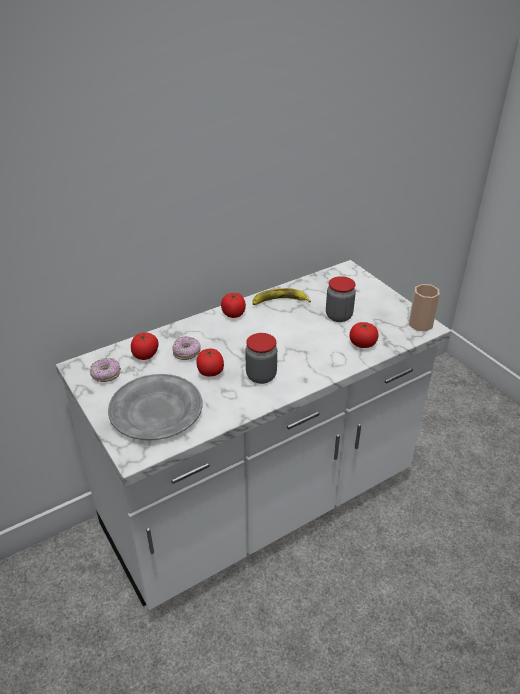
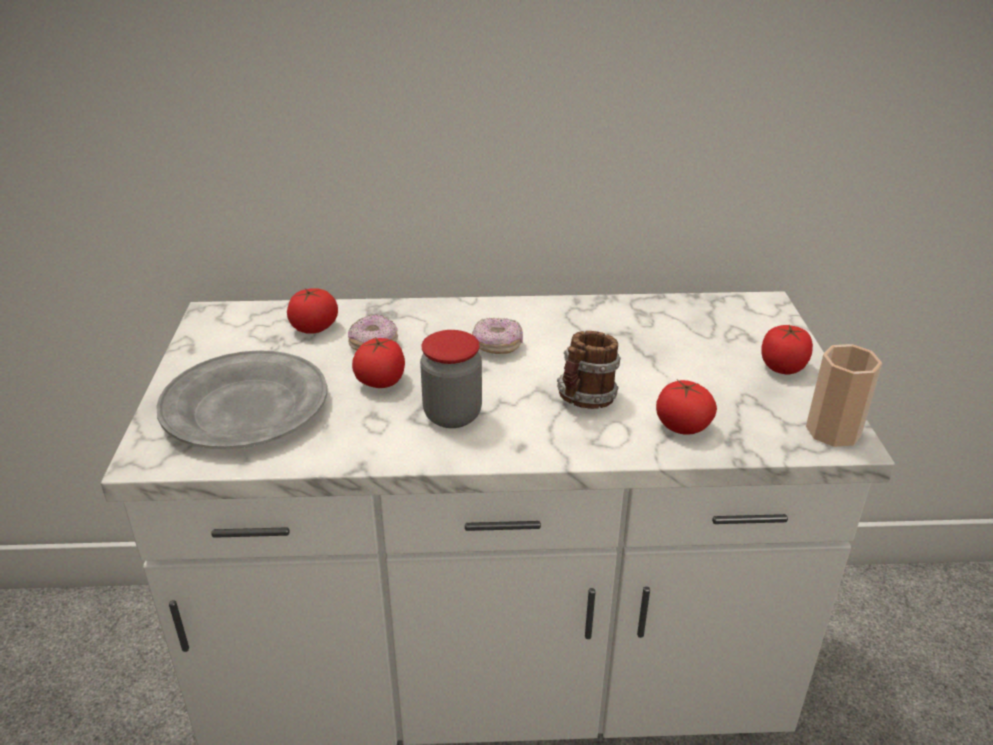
camera: 30 degrees right, 5 degrees down
(106, 375) = (234, 337): donut -> donut (497, 346)
(233, 314) = (501, 313): tomato -> tomato (783, 367)
(279, 301) = (594, 317): banana -> none
(313, 346) = (585, 400): none -> mug
(339, 316) = (679, 369): jar -> none

